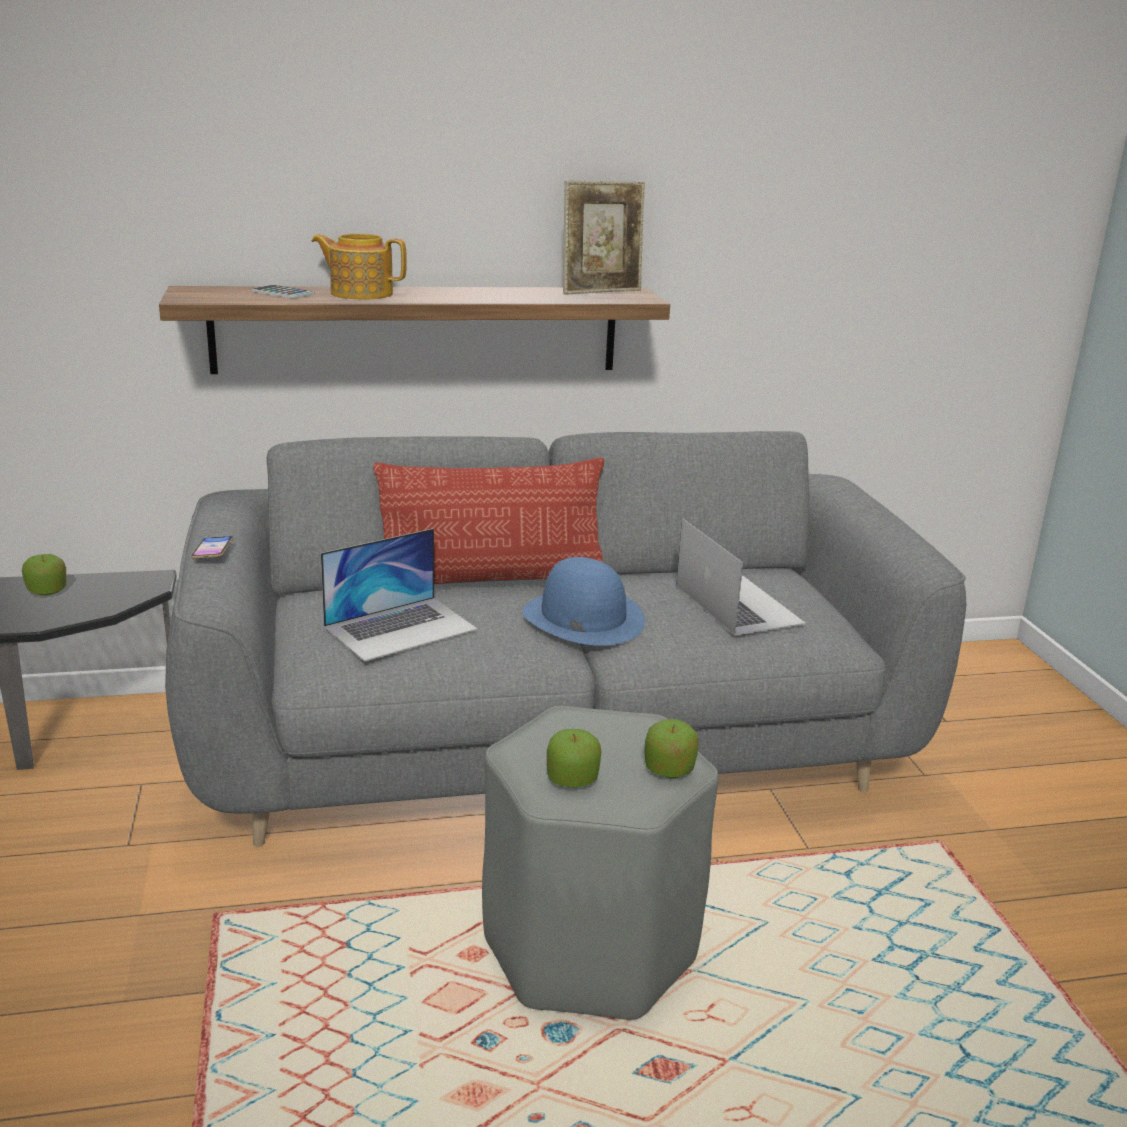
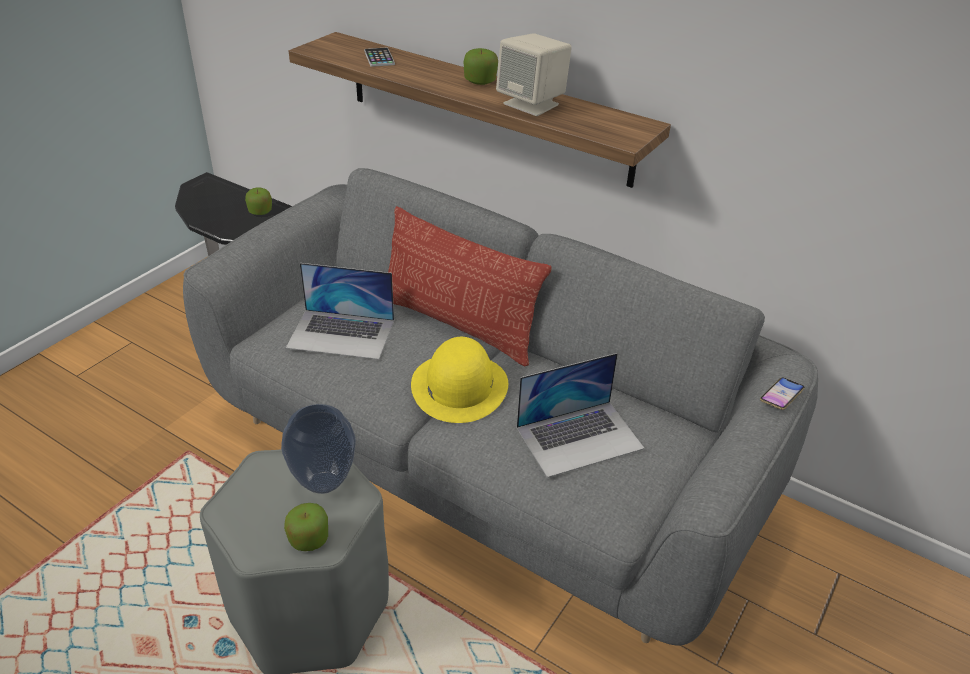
camera: 45 degrees right, 15 degrees up
(213, 551) = (261, 233): phone -> phone (781, 396)
(360, 293) = (426, 71): teapot -> none
(516, 295) = (532, 104): none -> beige speaker
(572, 779) = (250, 506): apple -> apple (480, 81)
(582, 617) = (459, 386): blue hat -> yellow hat
(601, 292) = (611, 119): picture frame -> none
(602, 731) = (322, 482): none -> vase
(738, 604) = (580, 437): laptop -> laptop turned 45 degrees clockwise

